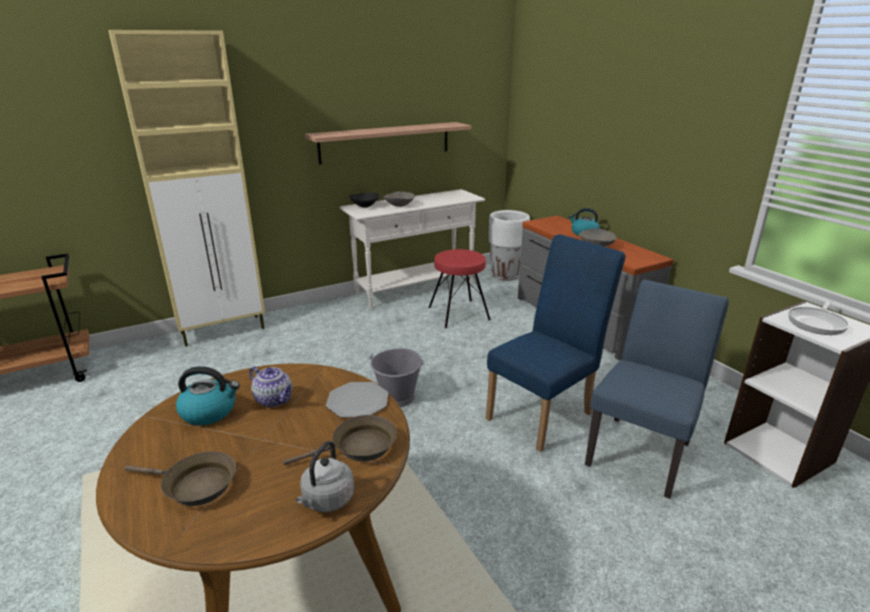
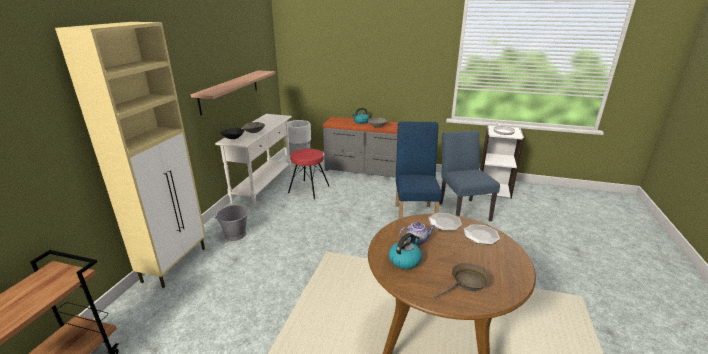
camera: 45 degrees left, 0 degrees up
(326, 500) = (510, 255): grey kettle -> none
(359, 447) = (481, 235): brown frying pan -> plate
(398, 397) = (349, 241): grey bucket -> grey bucket (236, 234)

